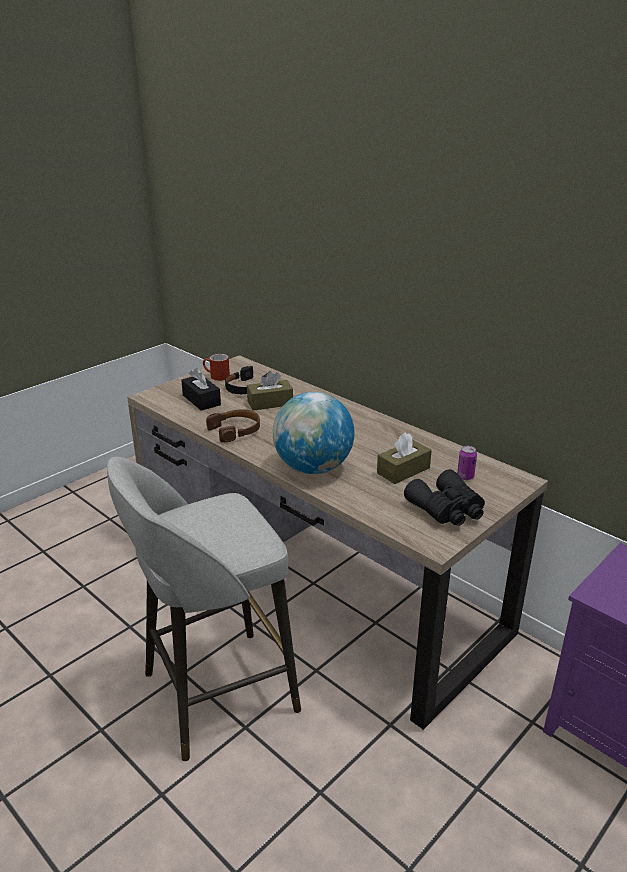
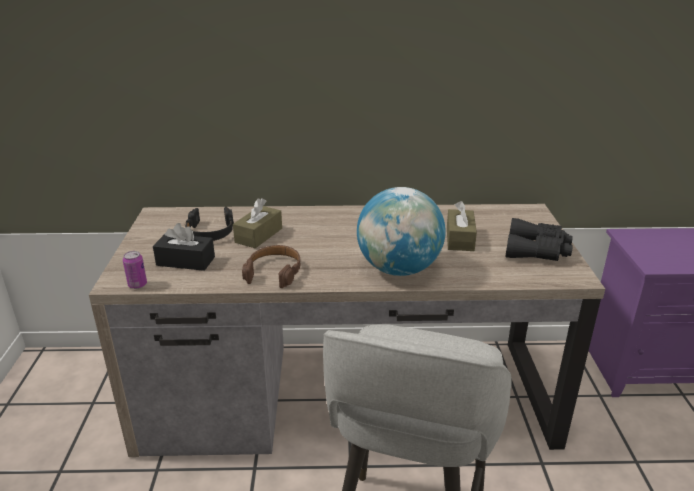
camera: 45 degrees left, 0 degrees up
(216, 376) = (158, 234): red mug -> none
(465, 476) = (501, 223): can -> can (137, 285)

